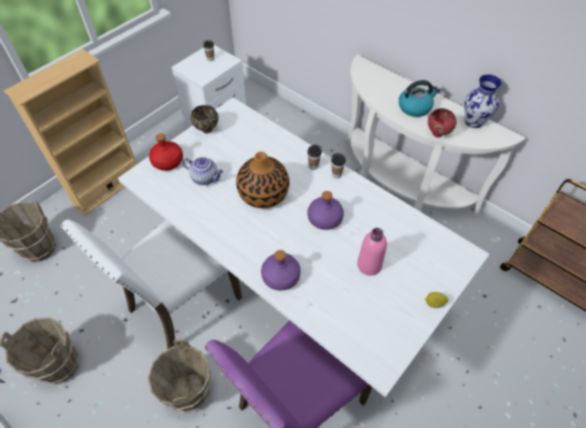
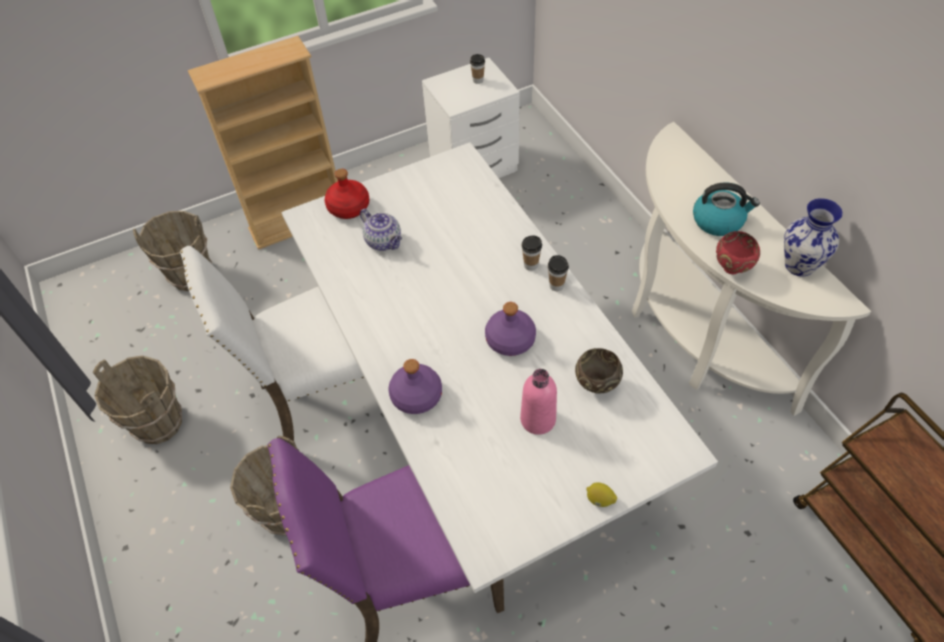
camera: 25 degrees right, 0 degrees up
(206, 130) = (415, 178): brown bowl -> brown bowl (595, 386)
(263, 193) = (447, 283): vase -> none

